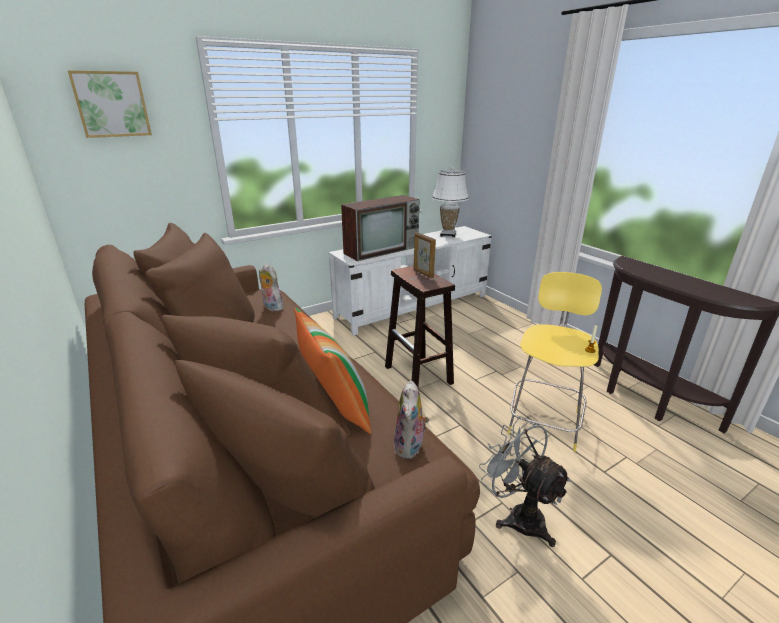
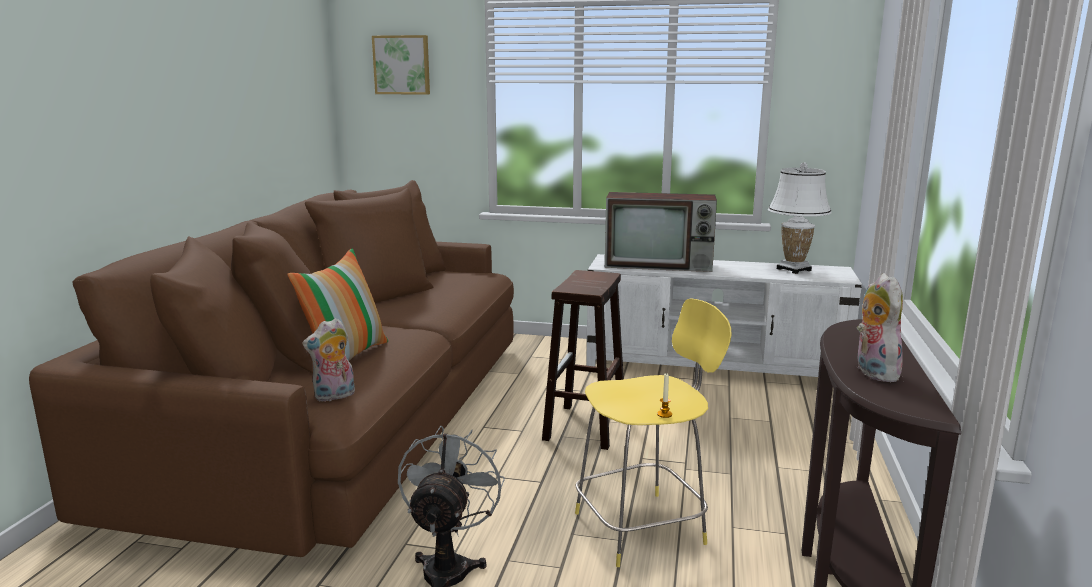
camera: 45 degrees right, 10 degrees down
(271, 307) = (459, 286): plush toy -> plush toy (872, 372)
(423, 273) = (597, 280): picture frame -> none

